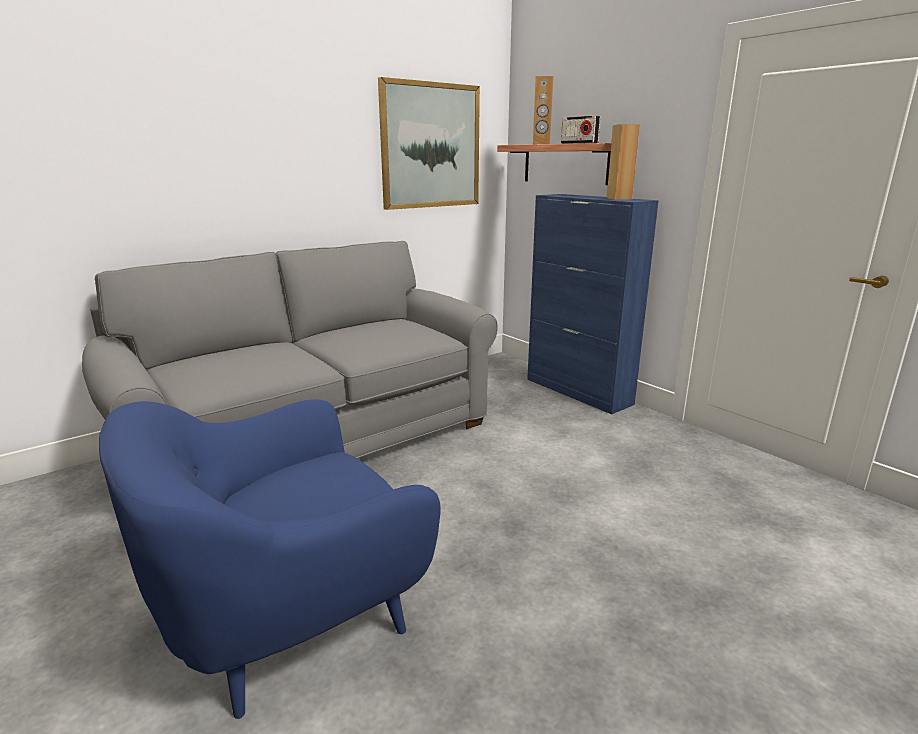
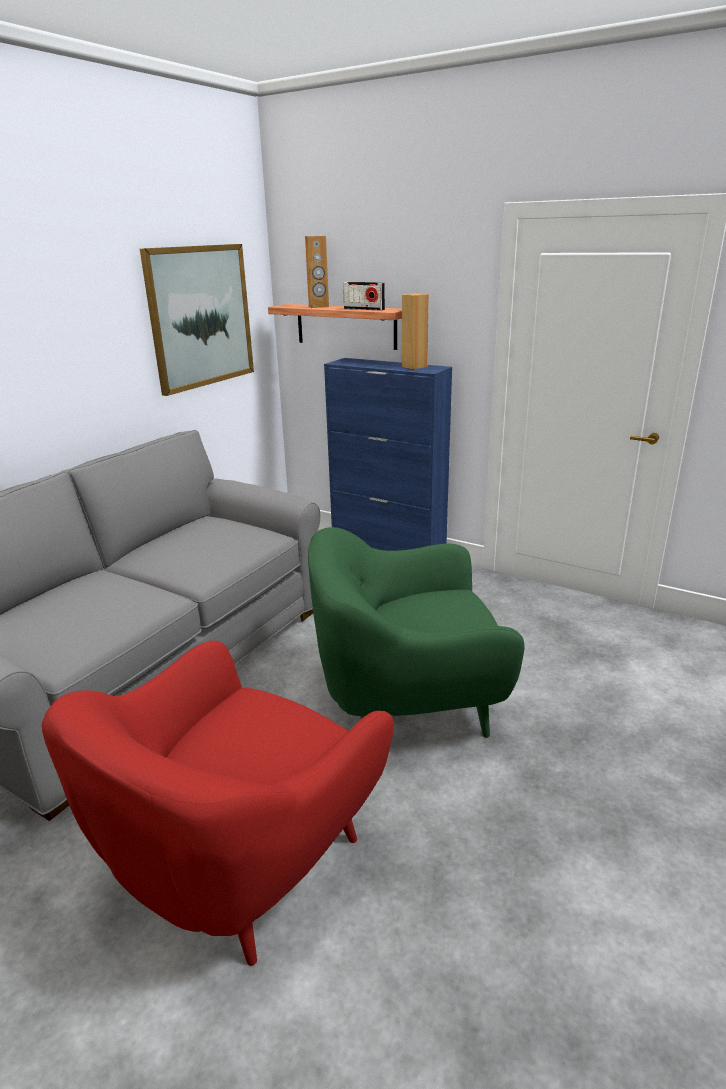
camera: 20 degrees left, 5 degrees up
(287, 618) = (240, 863): blue armchair -> red armchair
(527, 518) = (407, 702): none -> green armchair

